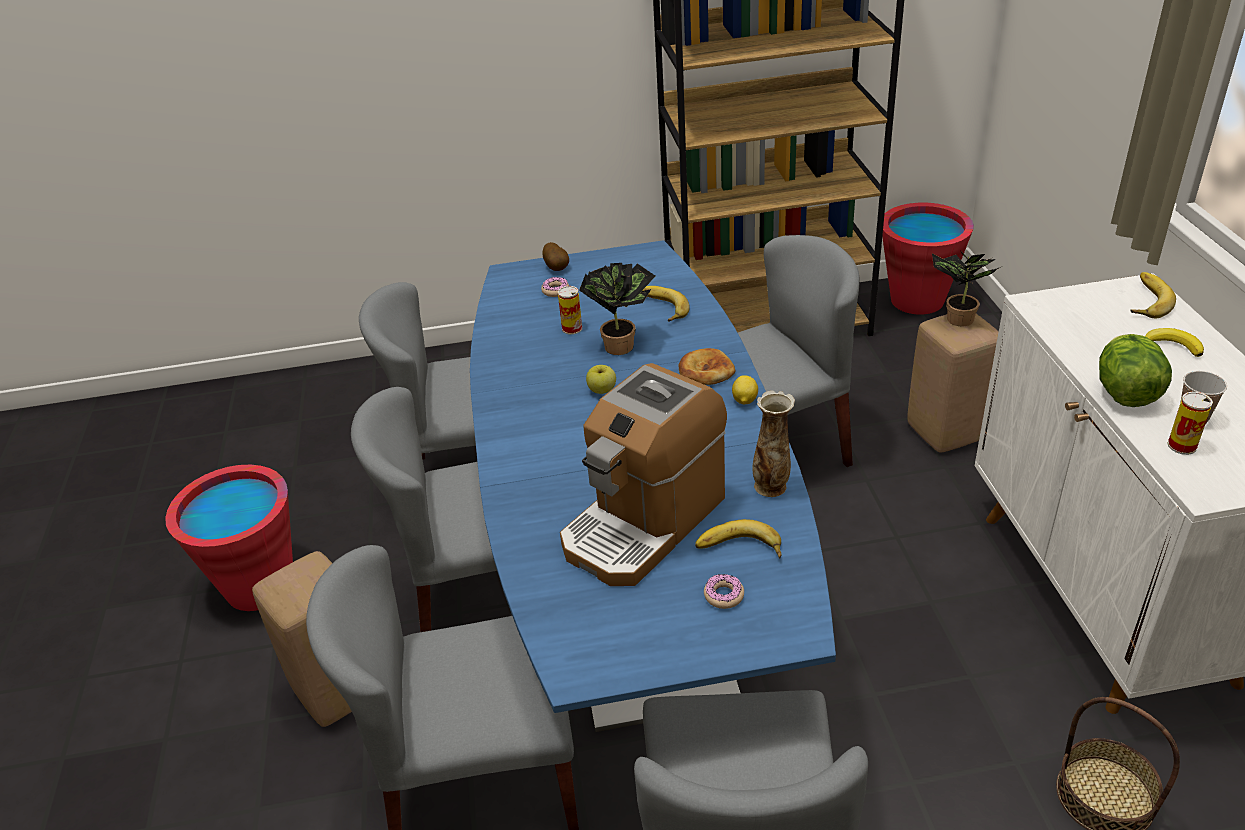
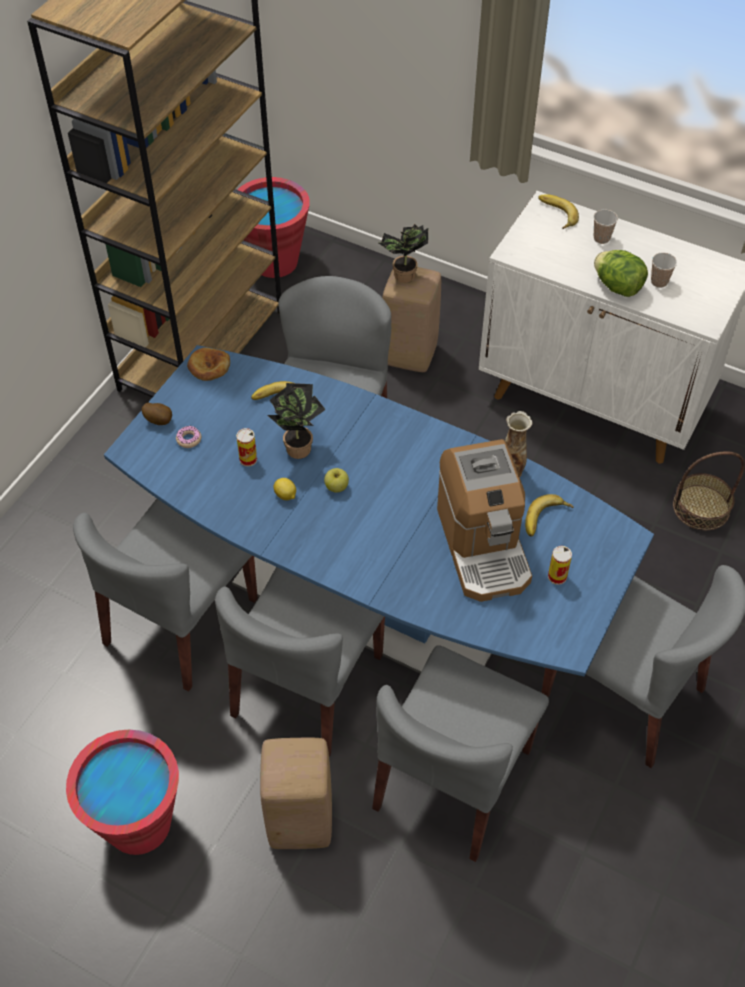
camera: 55 degrees left, 15 degrees up
(705, 371) = (374, 426): bread -> bread (209, 366)
(724, 595) = (574, 549): donut -> none
(744, 401) = (424, 429): lemon -> lemon (285, 495)
(1173, 345) = (601, 238): banana -> cup
(1182, 446) = (673, 302): can -> can (557, 576)

